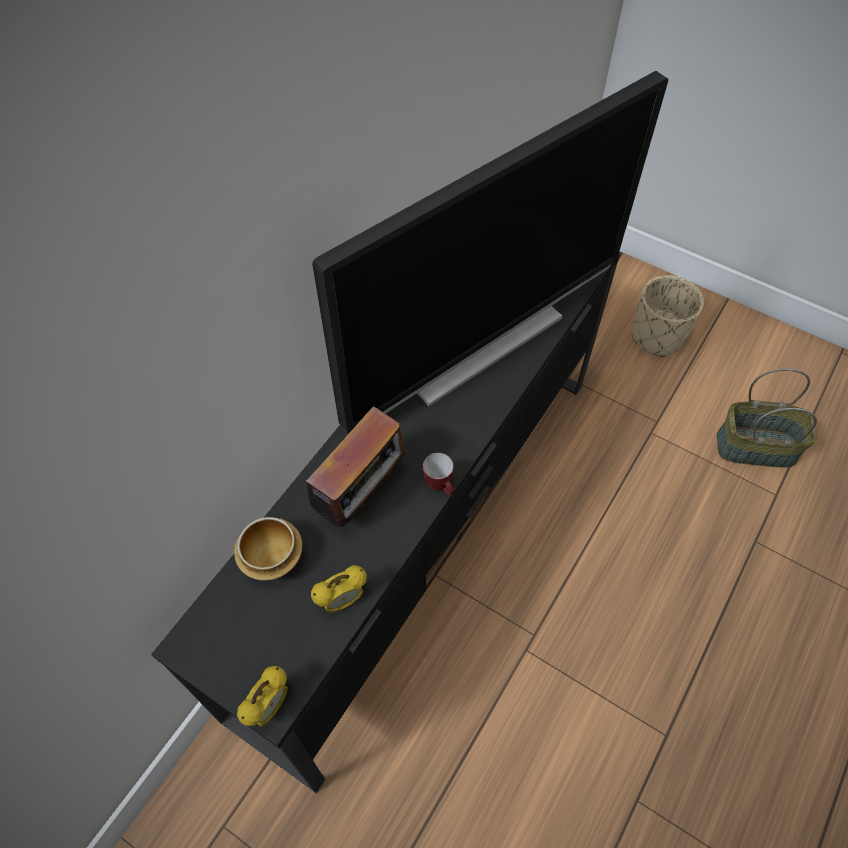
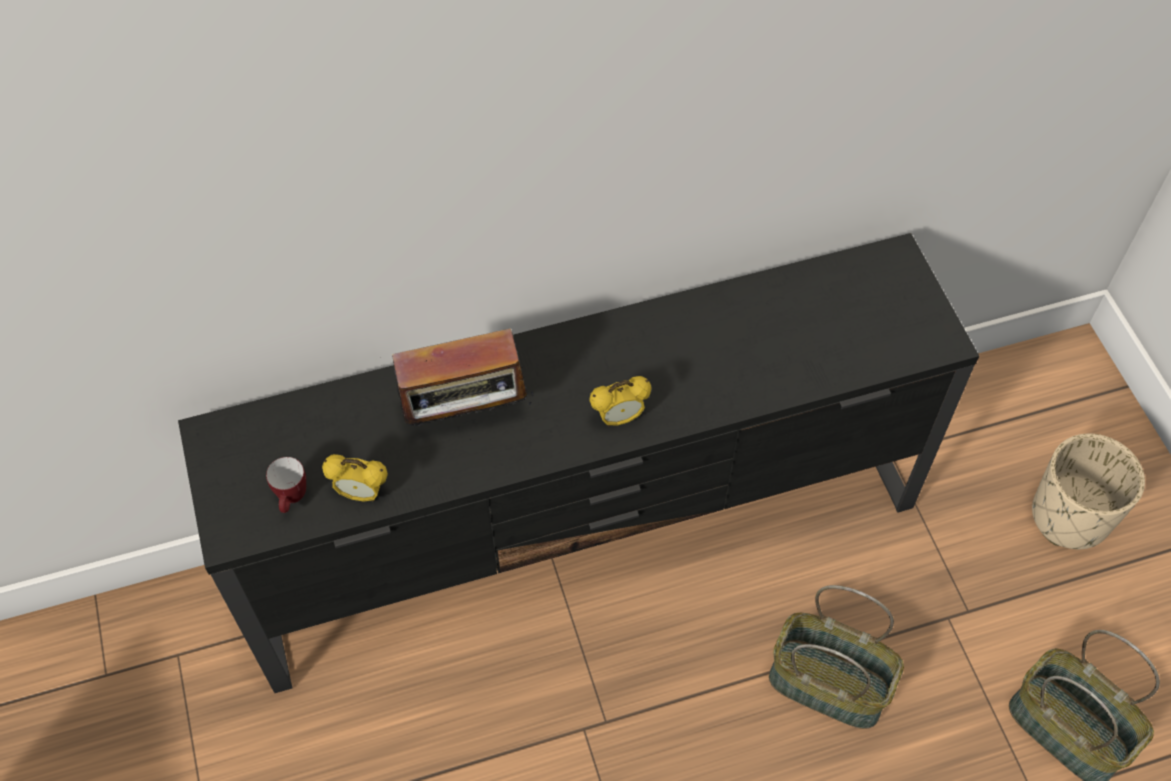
camera: 40 degrees right, 0 degrees up
(269, 706) = (226, 533): alarm clock -> alarm clock (619, 418)
(272, 560) = (337, 414): bowl -> none
(440, 487) = (542, 459): mug -> mug (292, 500)
(479, 343) = (718, 350): television -> none
(628, 514) = (829, 683): none -> basket

